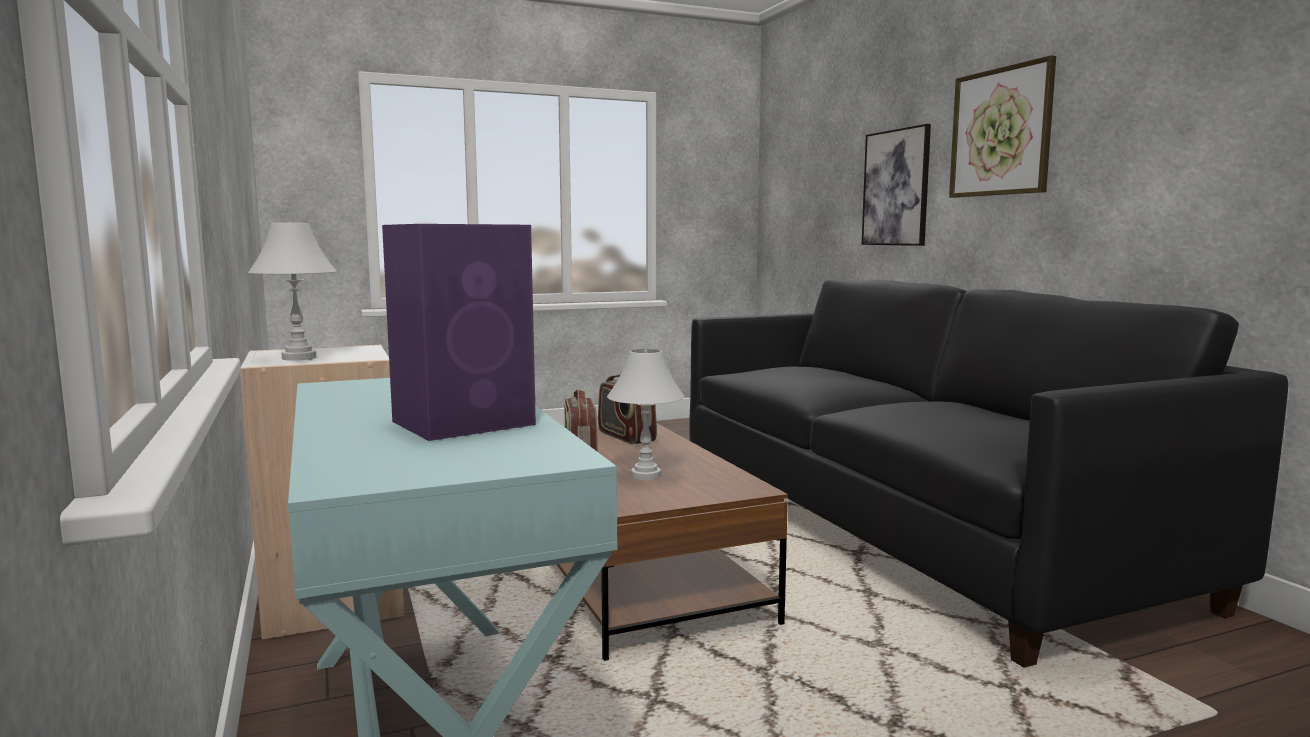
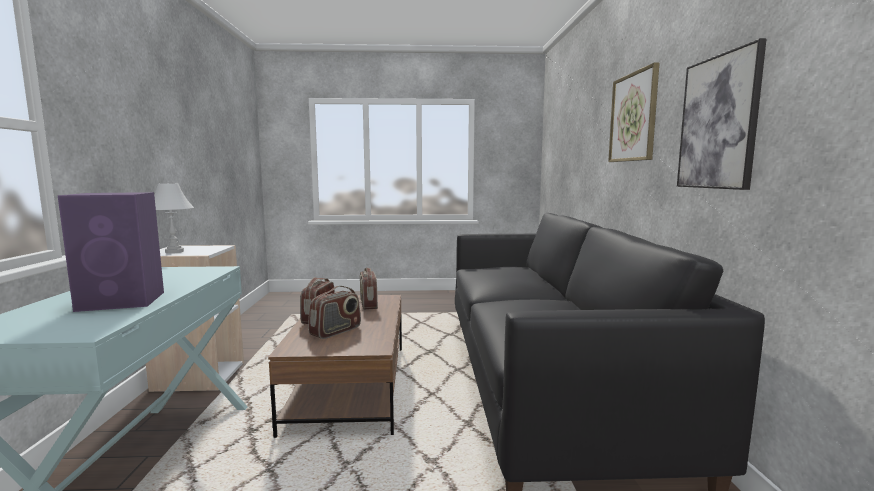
camera: 20 degrees right, 0 degrees up
(646, 476) = (336, 331): white table lamp -> radio
(896, 188) = (590, 154): picture -> picture (718, 122)

